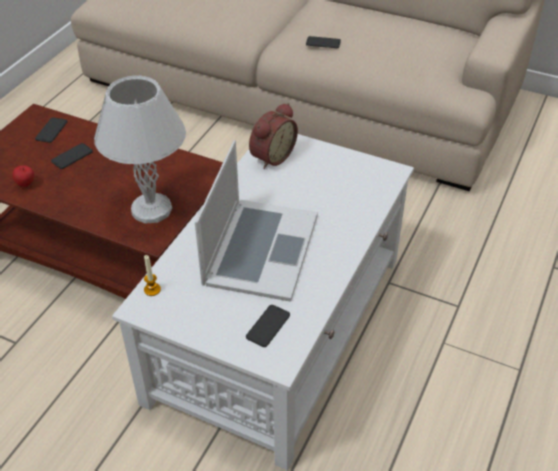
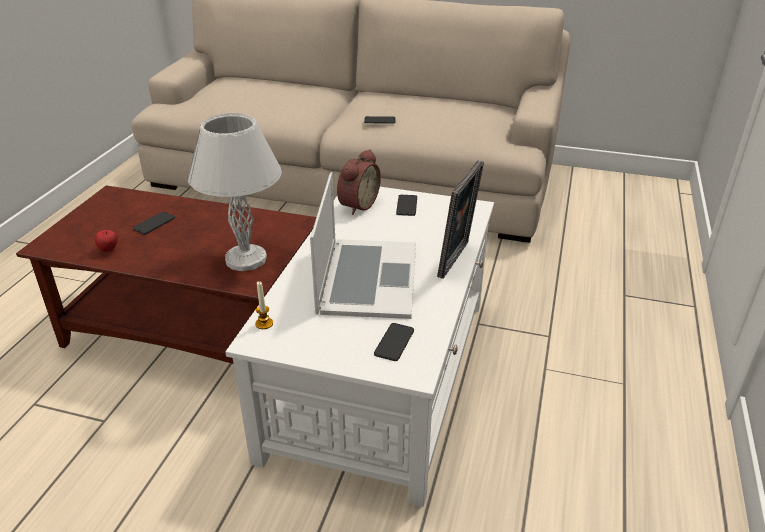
camera: 10 degrees left, 10 degrees down
(51, 130) = (129, 204): phone -> phone (406, 205)
(354, 237) = (457, 260): none -> picture frame

